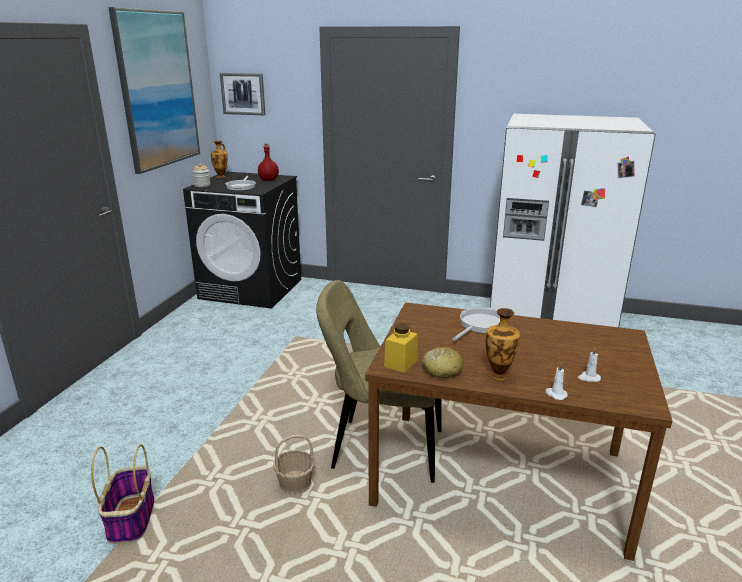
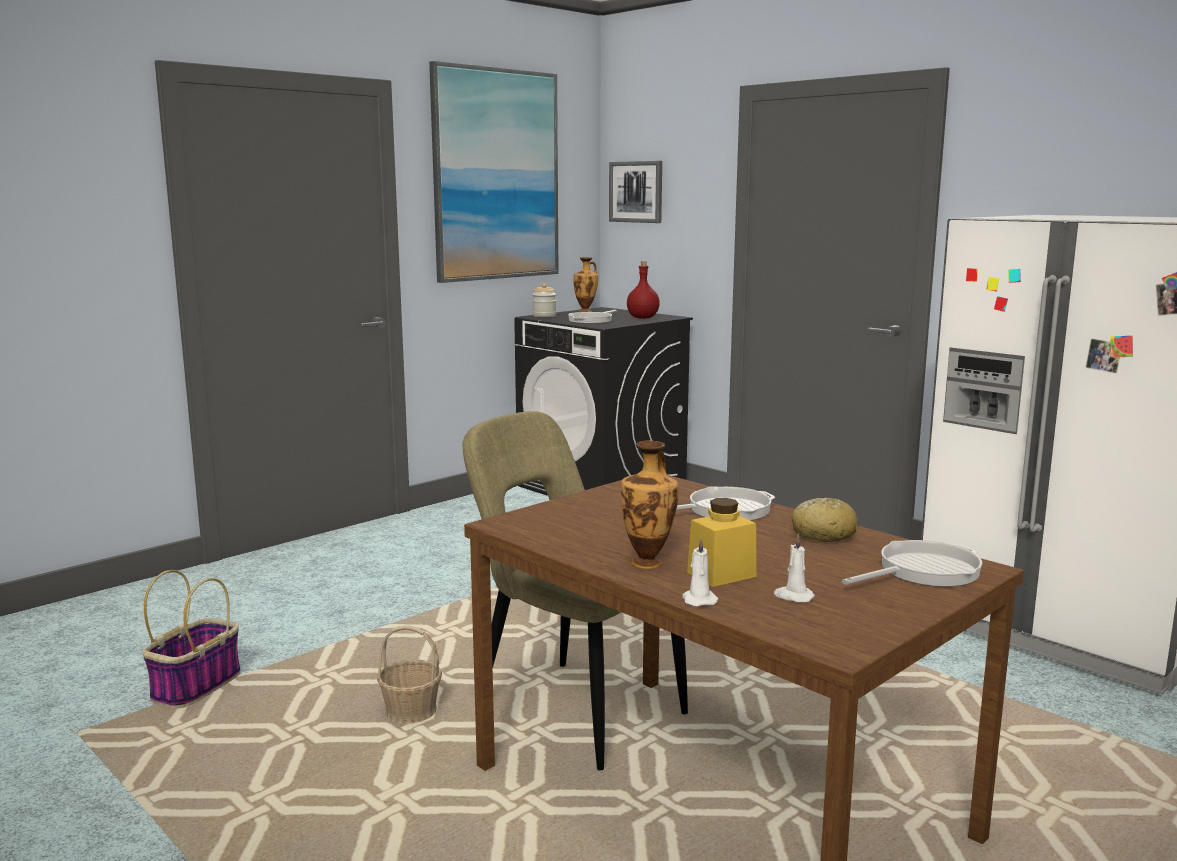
camera: 30 degrees right, 10 degrees down
(401, 363) = (529, 524): yellow jar -> yellow jar (721, 574)
(441, 370) = (572, 541): bread -> bread (823, 534)
(613, 343) = (923, 571): none -> frying pan

